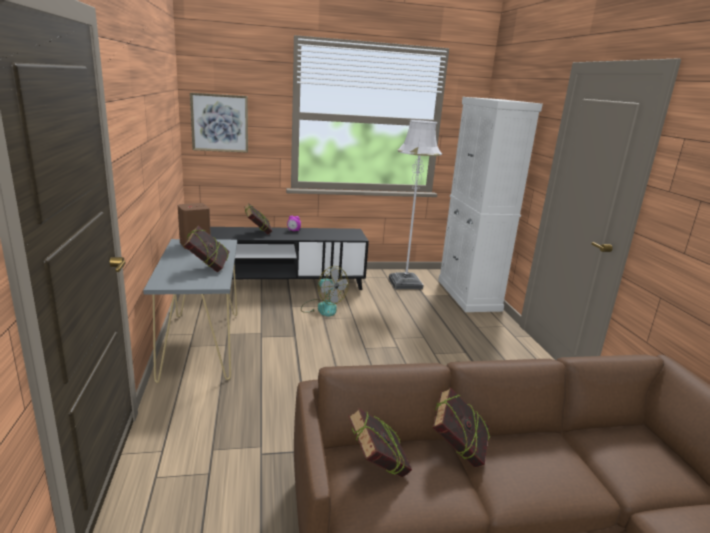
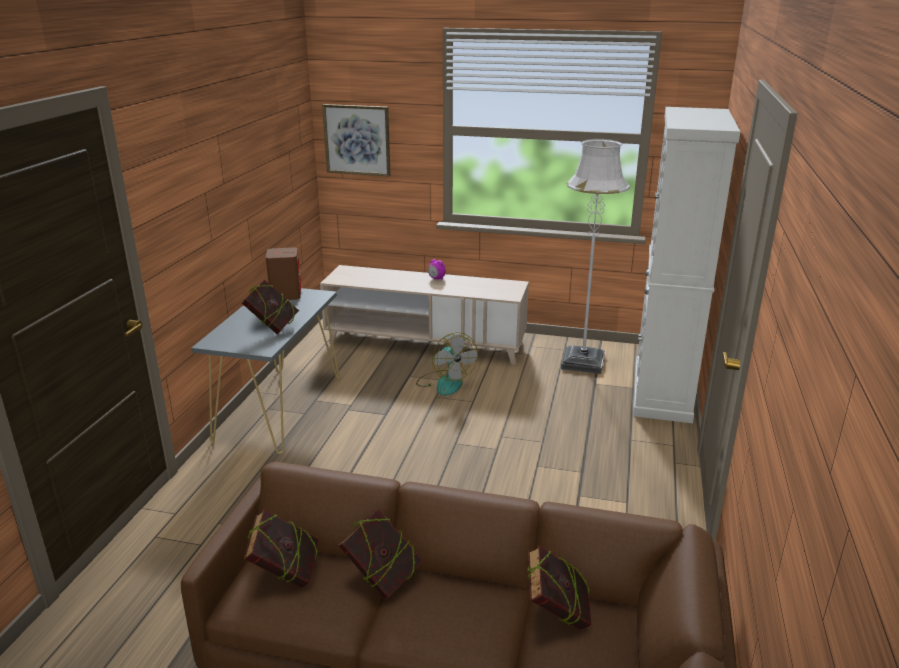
camera: 25 degrees right, 5 degrees up
(258, 233) = (390, 278): book -> book (557, 615)
(286, 283) = (425, 343): black tv stand -> beige tv stand

